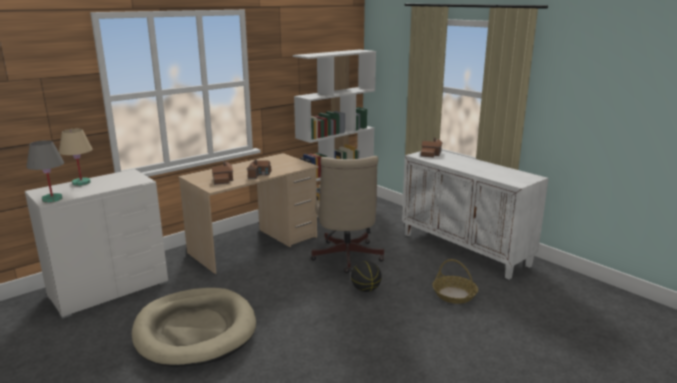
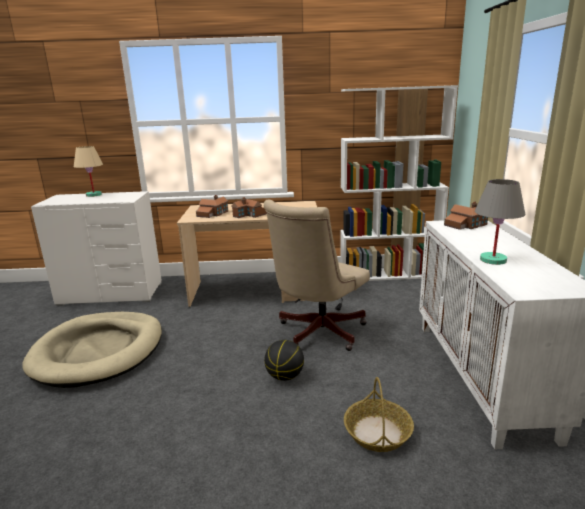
camera: 40 degrees right, 0 degrees up
(52, 199) = (49, 202): grey table lamp -> grey table lamp (492, 260)

